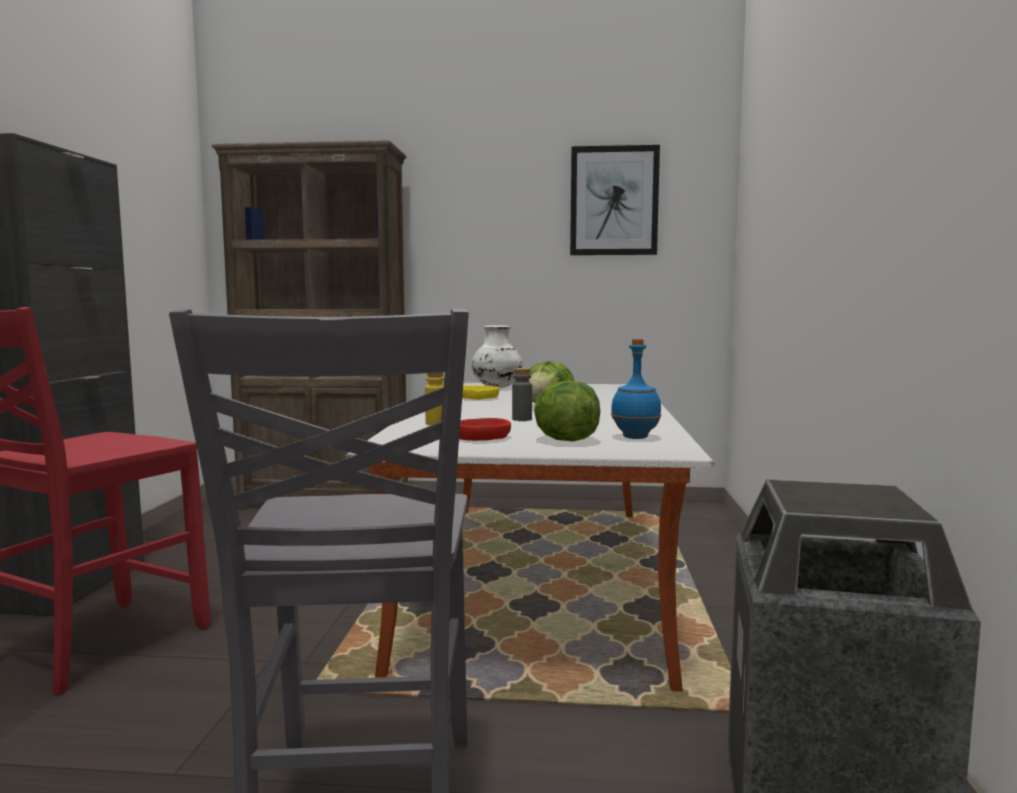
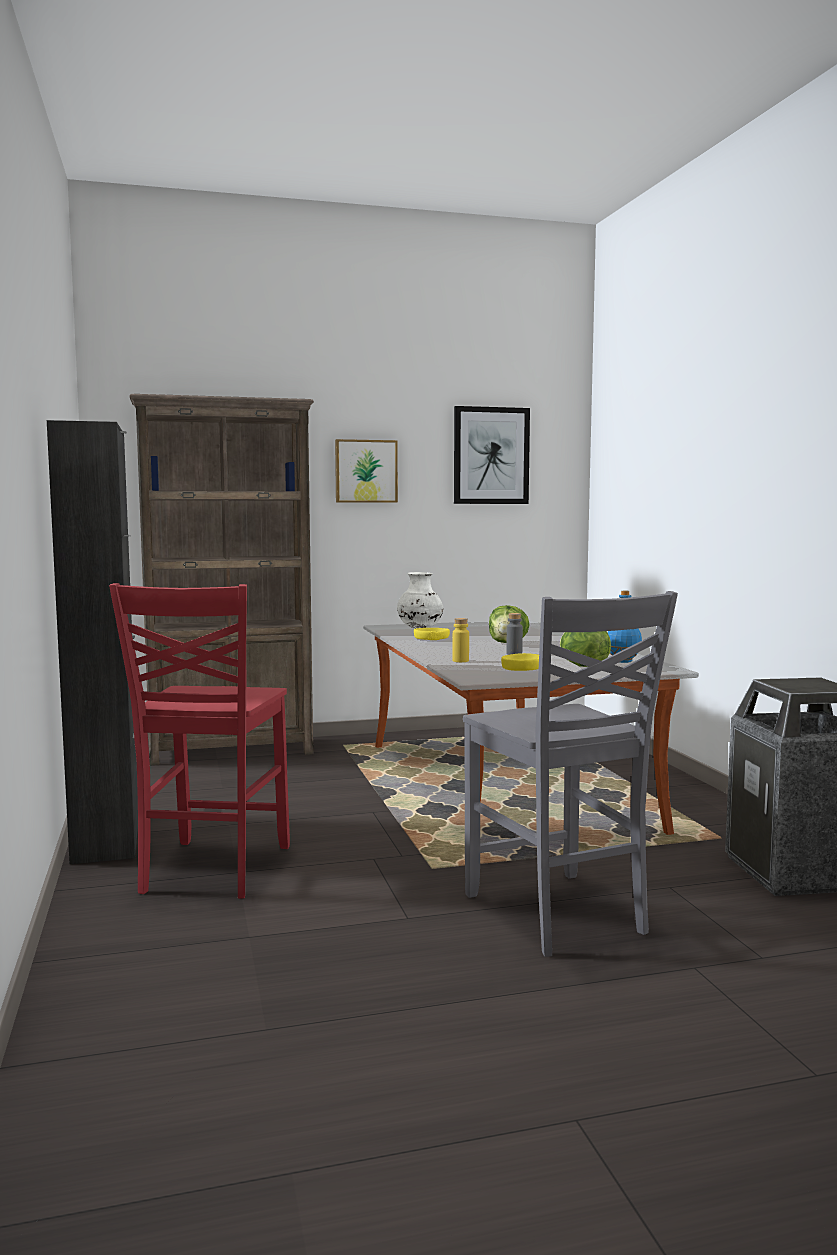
camera: 20 degrees left, 0 degrees up
(473, 221) = (365, 471): none -> picture
(482, 437) = (522, 668): red bowl -> yellow bowl

